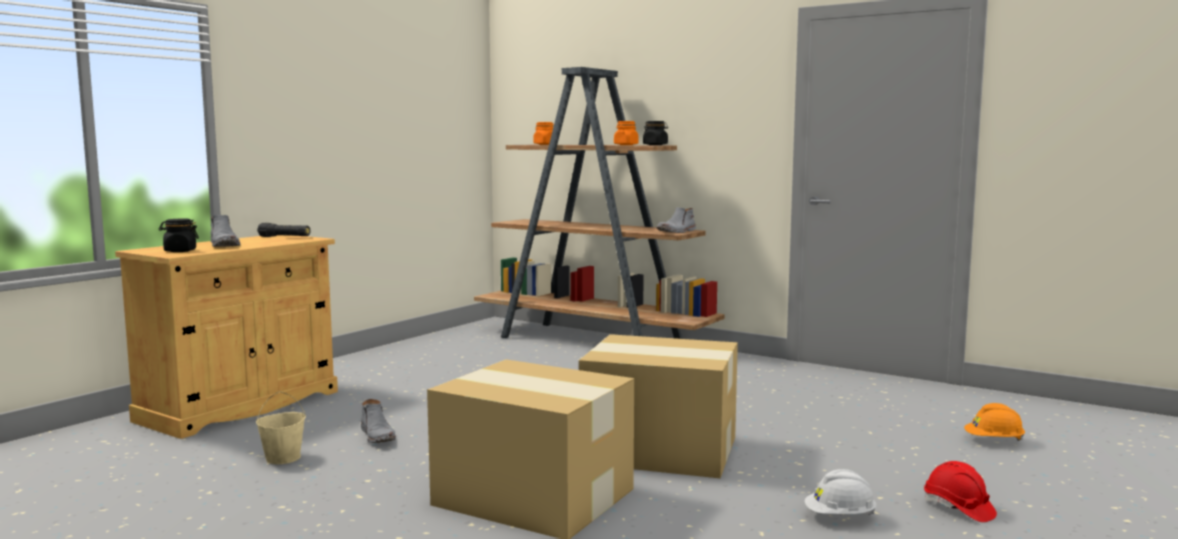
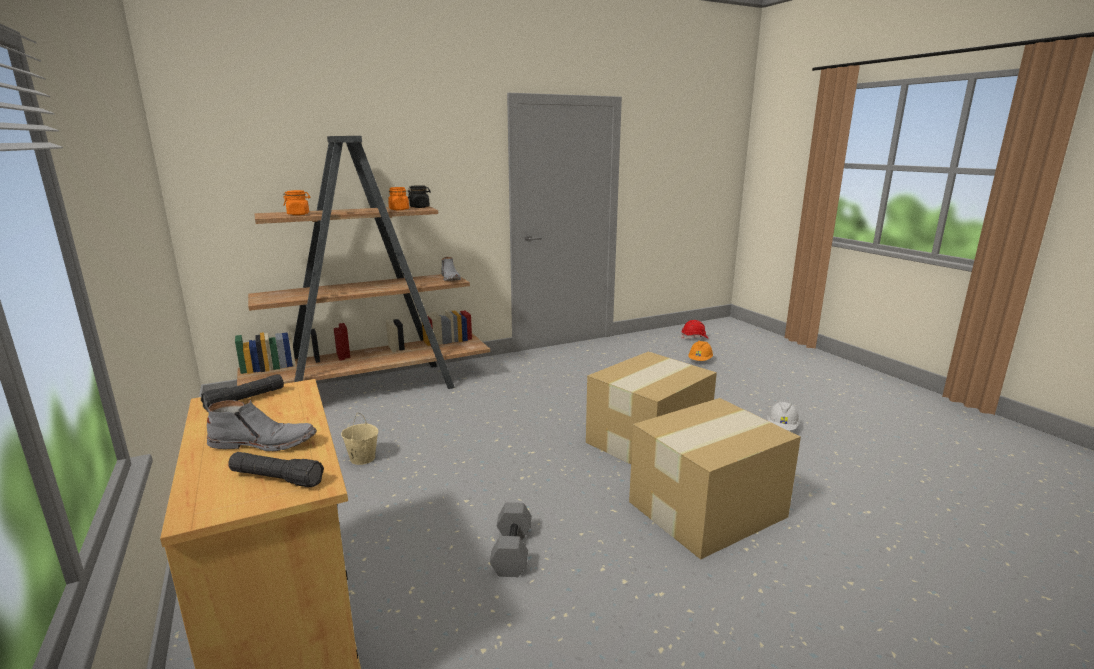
camera: 60 degrees left, 10 degrees up
(180, 251) = (276, 479): black jar -> black flashlight
(283, 458) = (523, 627): beige bucket -> beige bucket (362, 458)
(378, 436) = (511, 551): grey boot -> grey dumbbell
(958, 509) = (782, 399): red hard hat -> red hard hat (694, 337)

